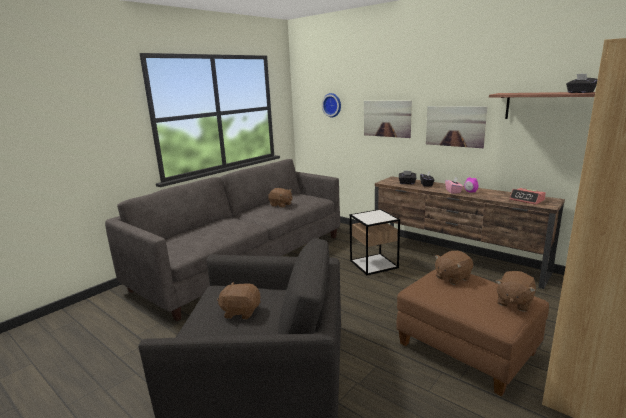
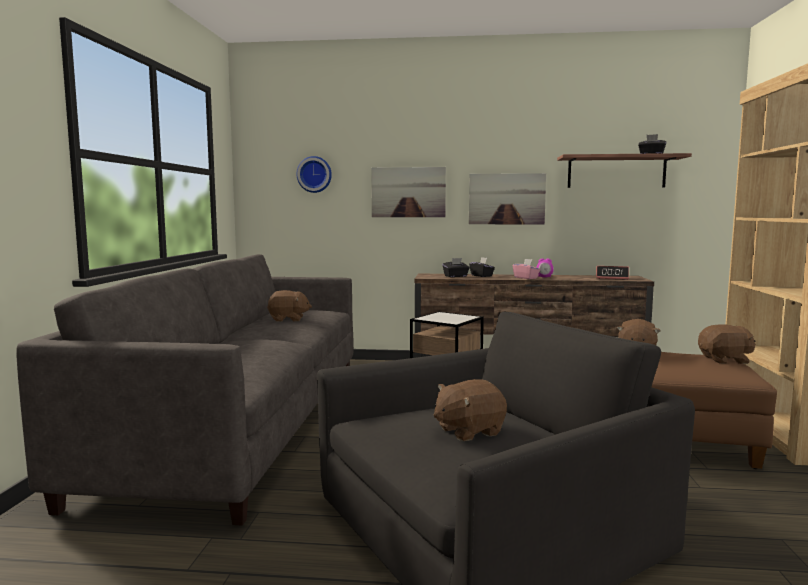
camera: 35 degrees left, 10 degrees down
(514, 302) = (725, 360): brown plush toy -> brown plush toy turned 90 degrees counterclockwise

